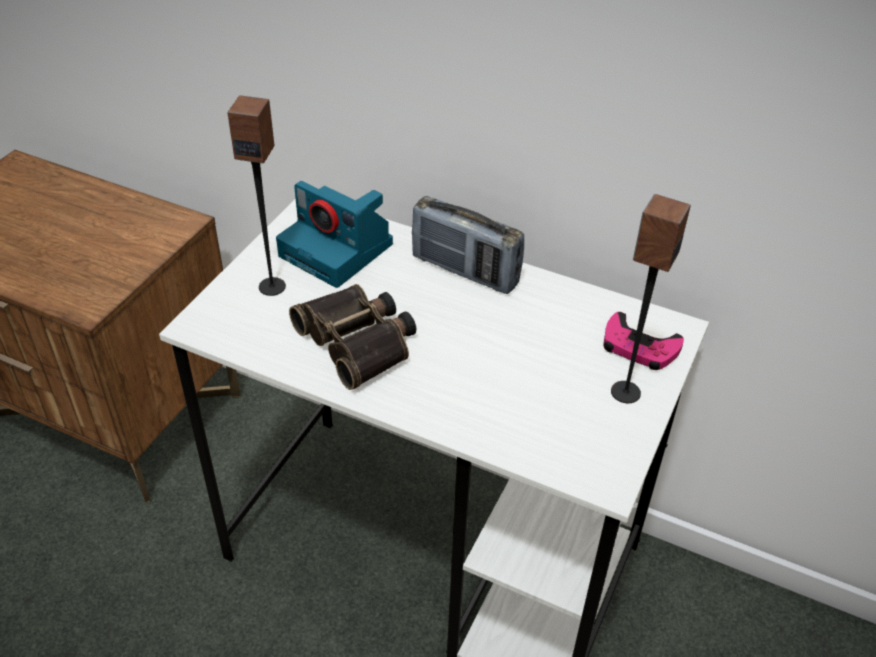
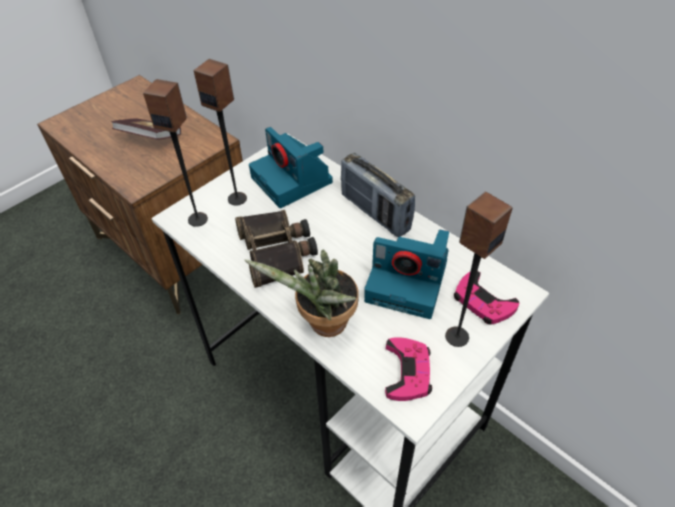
camera: 20 degrees right, 5 degrees up
(76, 237) = (150, 138): none -> book
(229, 322) = (198, 219): none -> speaker
(459, 415) = (323, 325): none -> potted plant
(542, 343) = (408, 282): none -> camera
(585, 444) = (407, 372): none -> pink game controller

